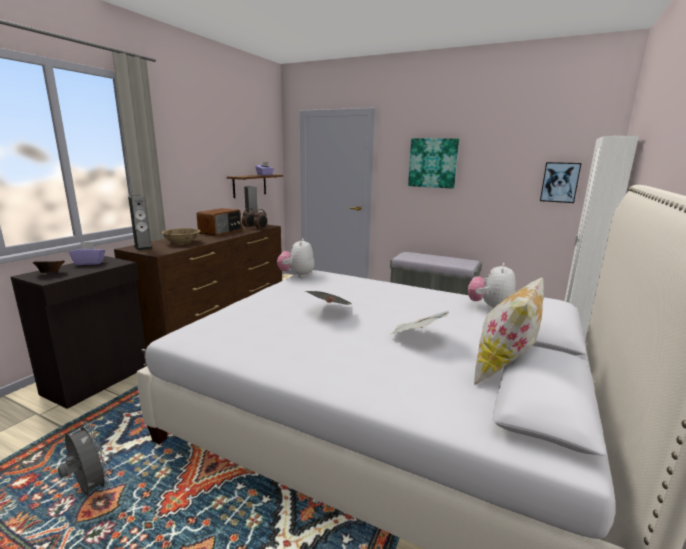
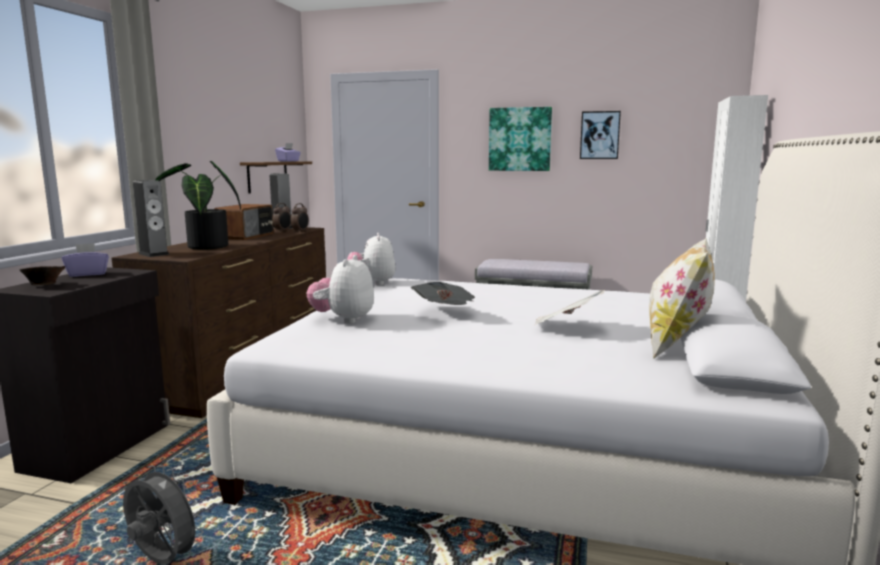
camera: 10 degrees left, 5 degrees down
(182, 242) = (205, 247): beige bowl -> potted plant
(490, 308) = (632, 298): plush toy -> plush toy (343, 320)
(559, 182) = (679, 157): picture -> picture (600, 135)

